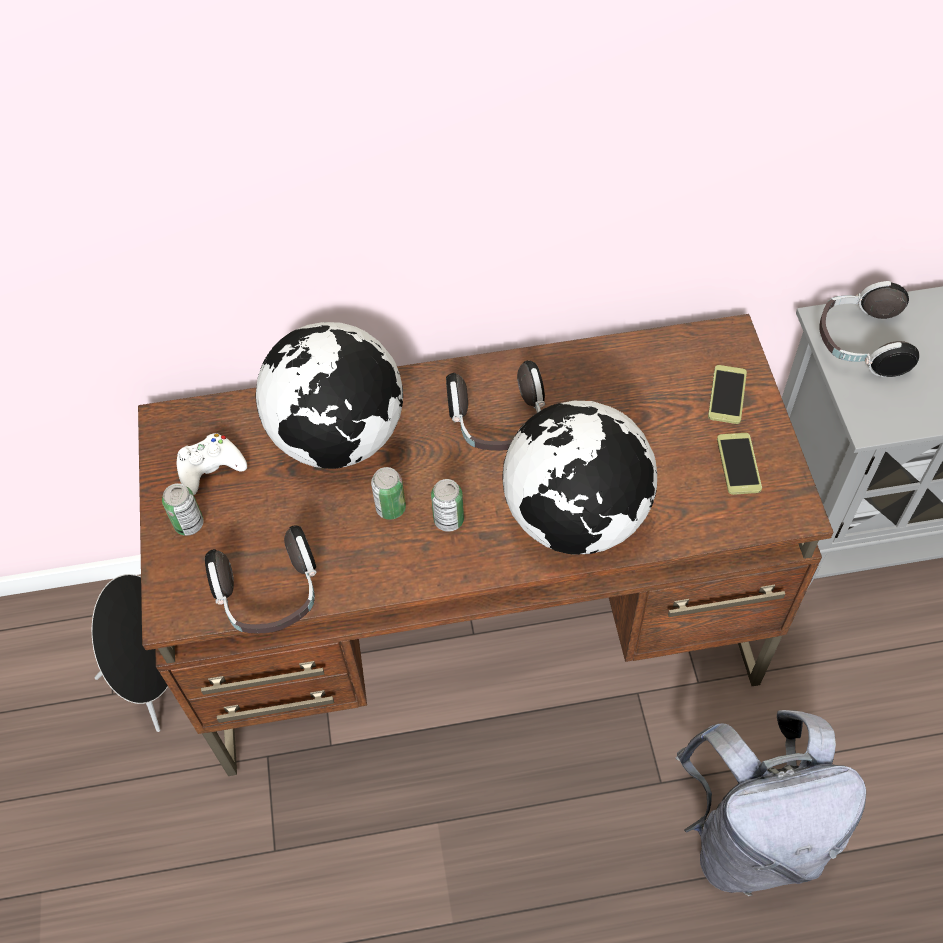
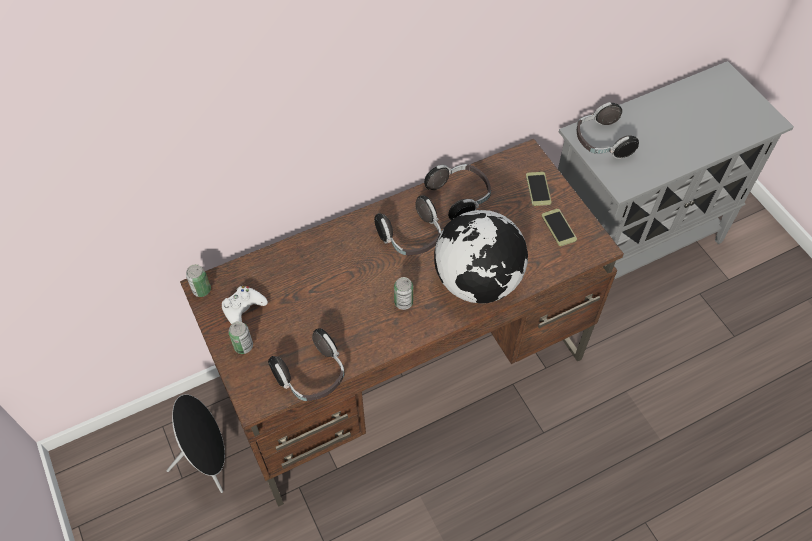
camera: 20 degrees left, 0 degrees up
(339, 437) = (318, 270): globe -> none
(391, 508) = (366, 304): can -> can (201, 290)
(597, 379) = (460, 197): none -> headphones
(750, 835) = (604, 447): grey backpack -> none

